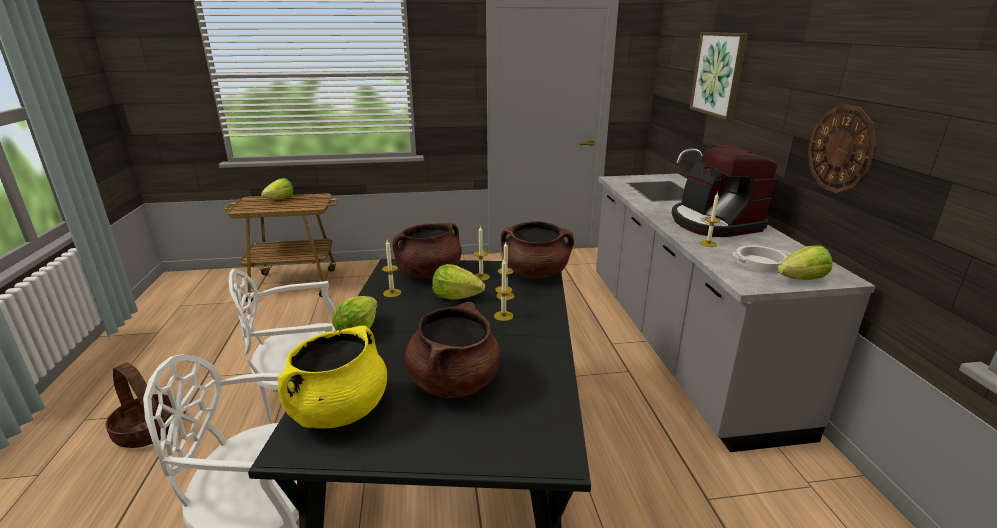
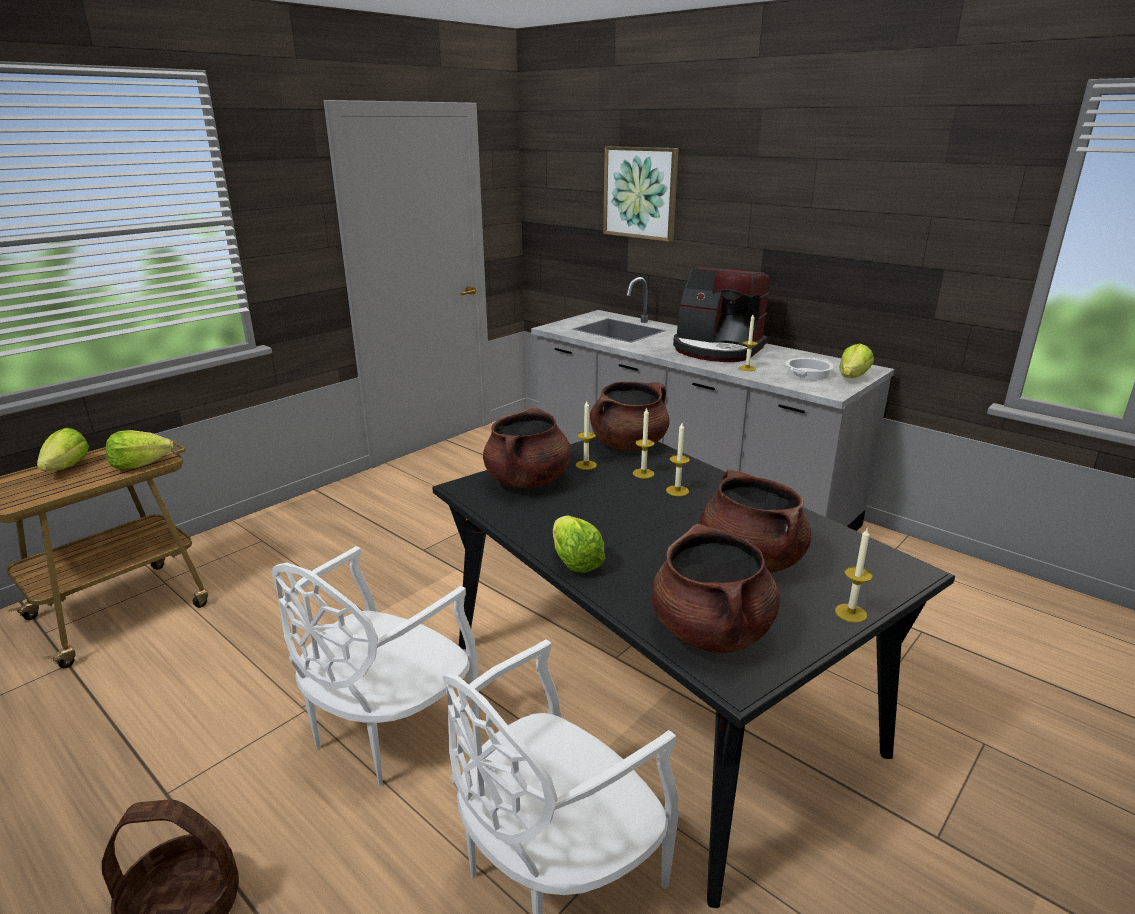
camera: 40 degrees left, 0 degrees up
(338, 411) = (711, 631): yellow cooking pot -> brown cooking pot
(392, 293) = (529, 514): candle -> candle (850, 613)
(456, 296) = (601, 491): lettuce -> lettuce (140, 464)
(841, 149) = (827, 255): wall clock -> none

